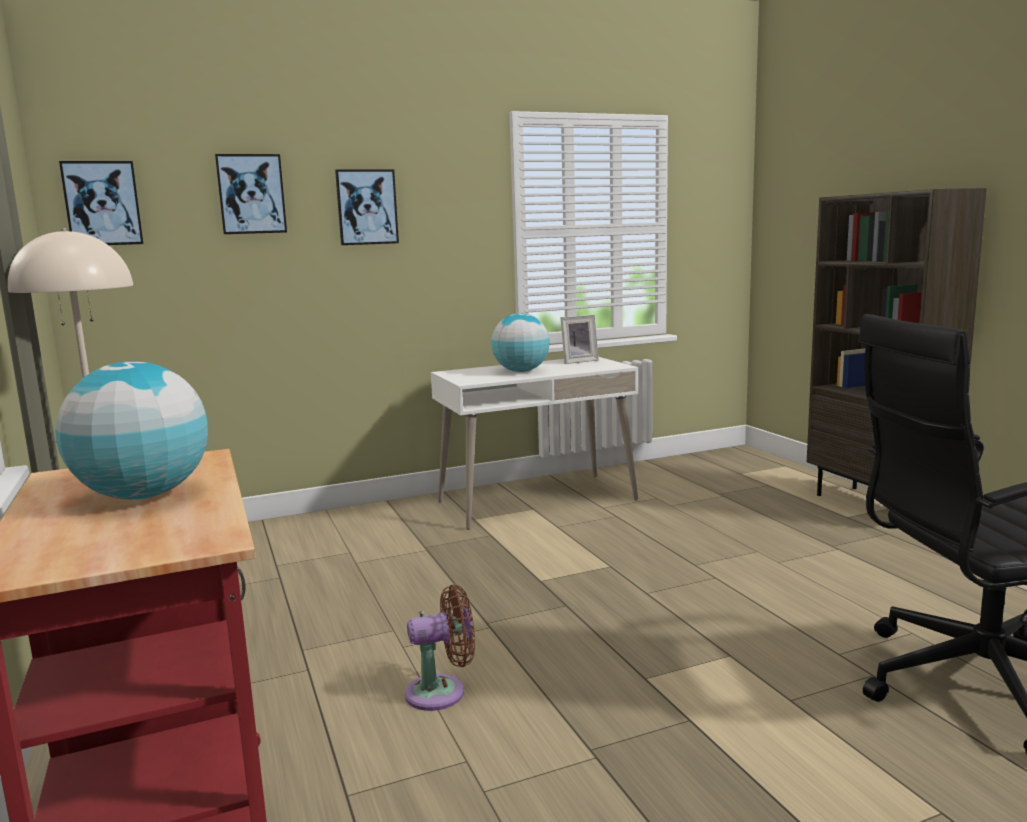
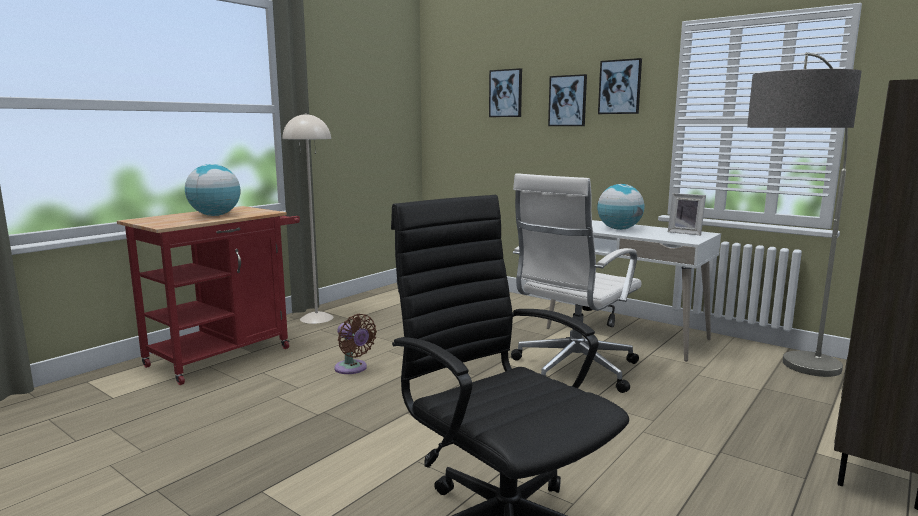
camera: 60 degrees right, 0 degrees up
(102, 203) = (443, 99): picture -> picture (620, 87)
(606, 551) = (572, 370): none -> white office chair
(714, 484) = (782, 382): none -> floor lamp

